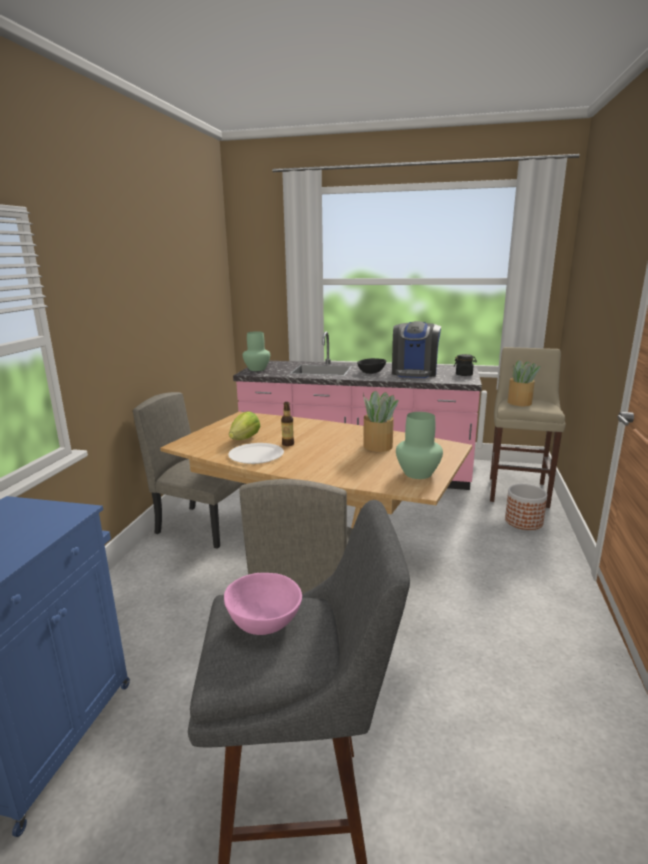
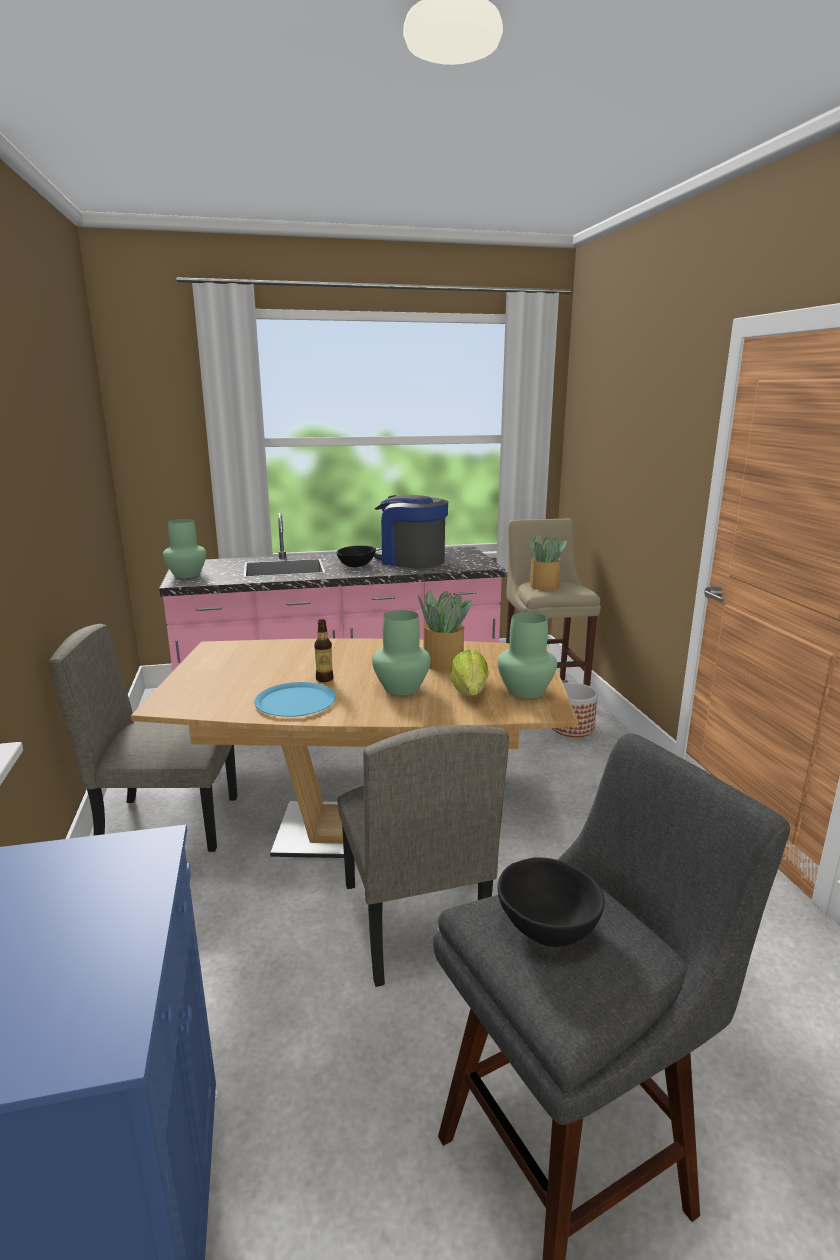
camera: 25 degrees left, 0 degrees up
(245, 439) = (254, 681): lettuce -> lettuce (470, 692)
(256, 454) = (295, 701): white plate -> blue plate
(263, 621) = (547, 926): pink bowl -> black bowl
(331, 457) = (401, 688): none -> green vase
(414, 372) = (410, 560): coffee machine -> coffee machine turned 135 degrees clockwise
(464, 374) = (471, 558): black jar -> none

